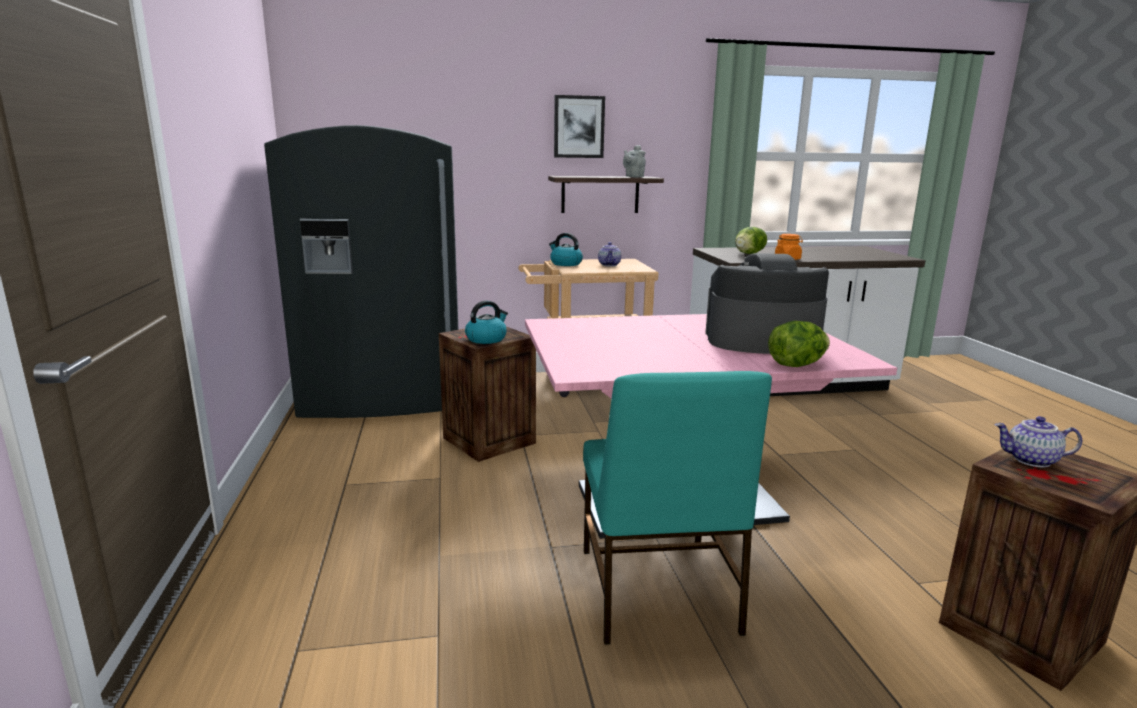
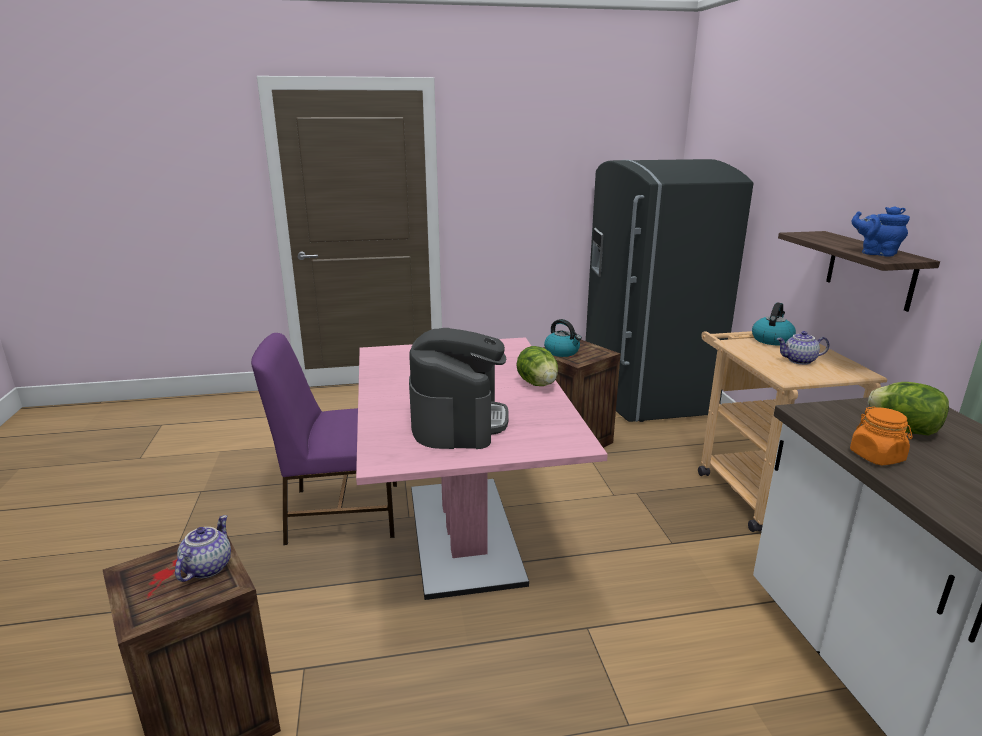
camera: 90 degrees right, 5 degrees up
(578, 127) = (867, 171): picture -> none
(633, 177) = (876, 253): grey teapot -> blue teapot
(656, 592) = (341, 512): turquoise chair -> purple chair
(796, 365) = (375, 426): lettuce -> lettuce (537, 384)

